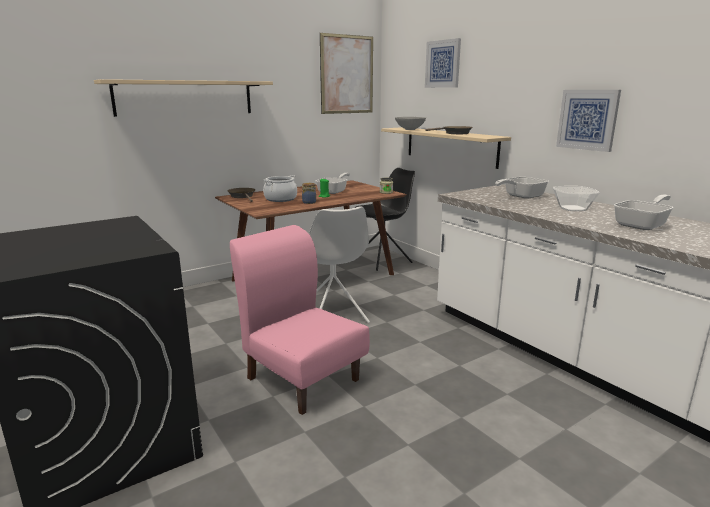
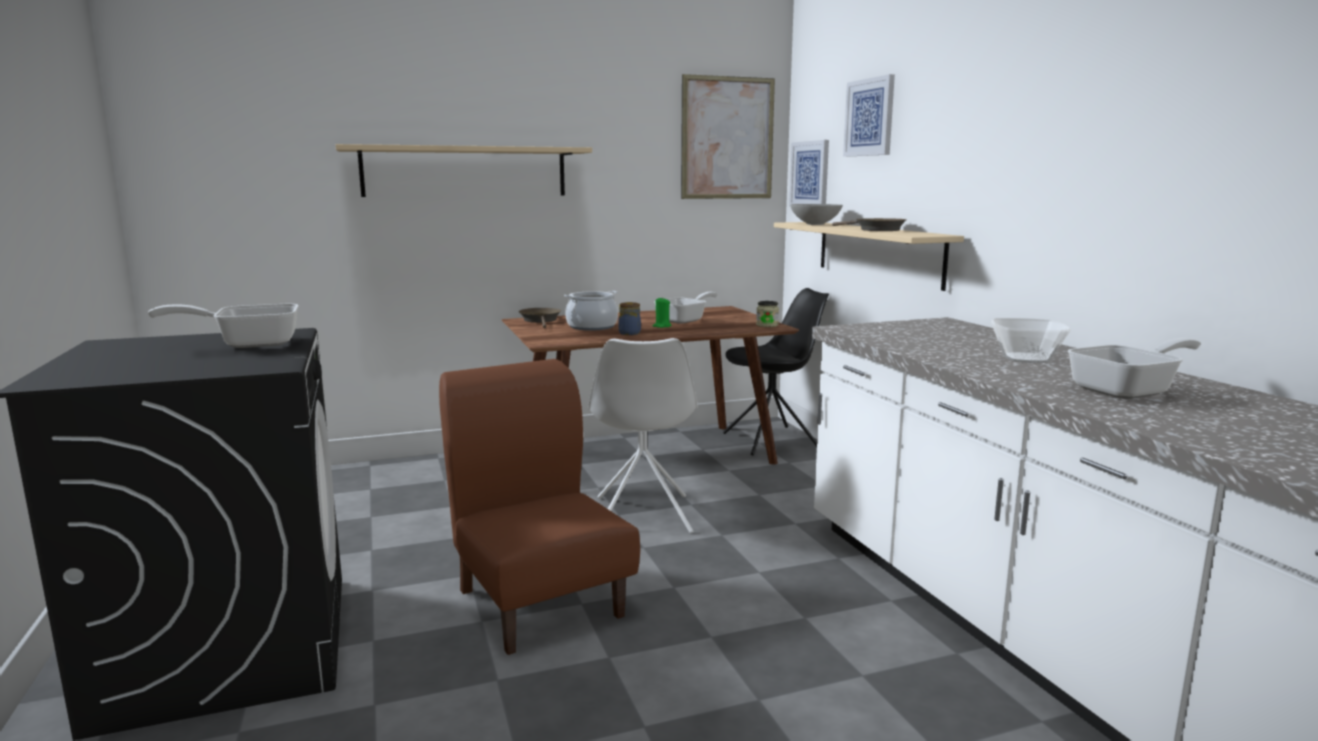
camera: 15 degrees right, 5 degrees down
(302, 378) = (540, 602): pink chair -> brown chair
(520, 196) = (953, 336): frying pan -> frying pan (248, 344)
(587, 119) = (1078, 204): picture -> picture (810, 174)

